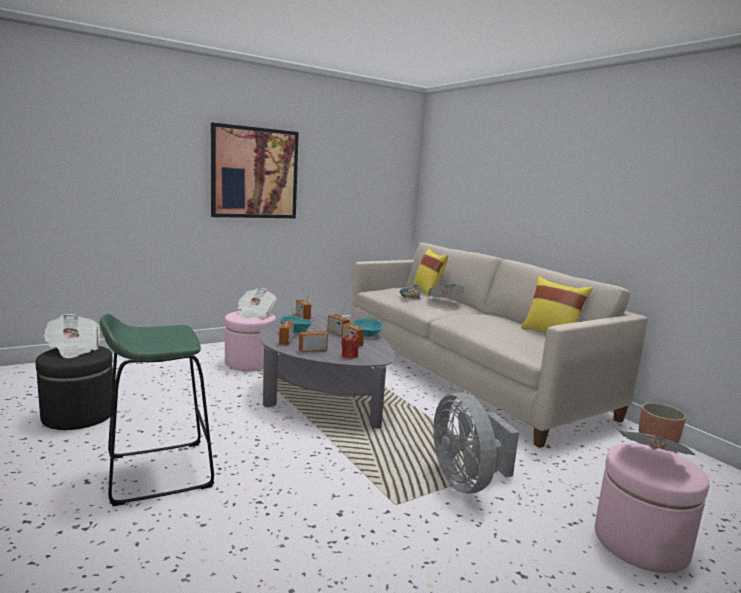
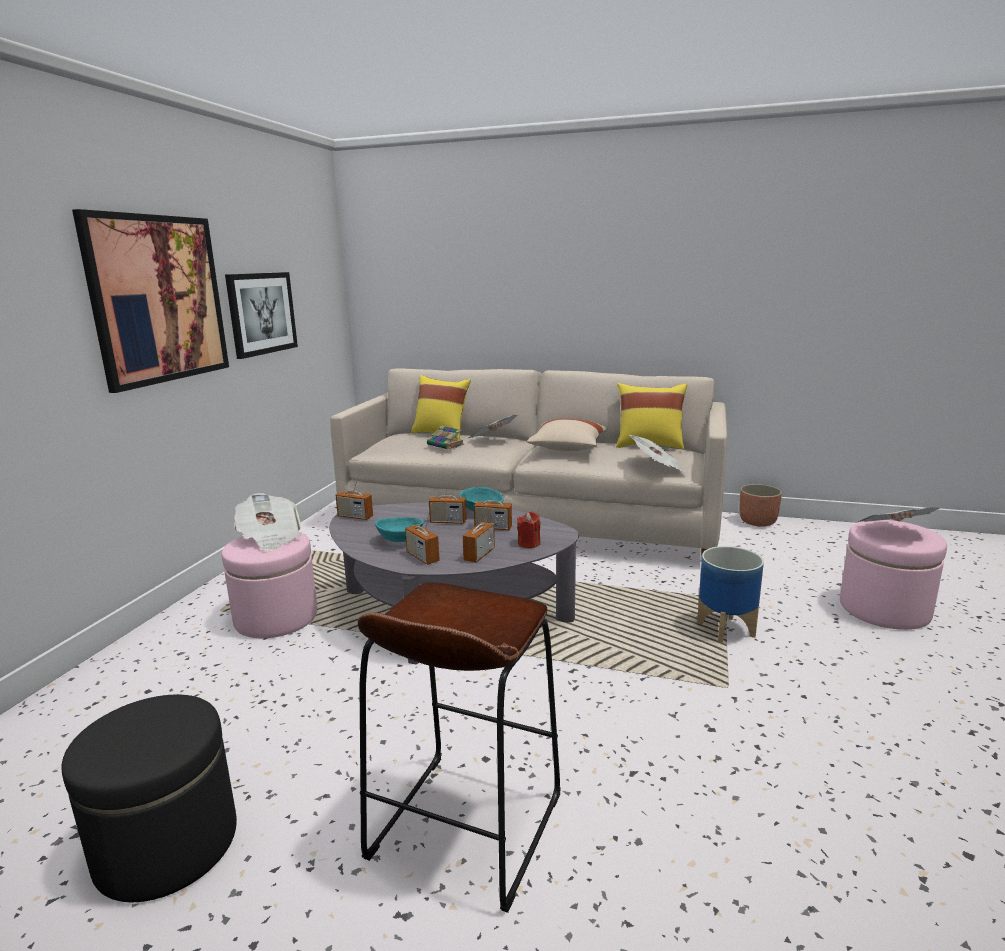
camera: 40 degrees left, 5 degrees up
(73, 349) = (124, 728): newspaper -> newspaper (658, 468)
(159, 471) = (465, 826): green stool -> brown stool
(333, 191) = (262, 313): none -> picture
(466, 481) = (726, 629): grey fan -> planter
(478, 318) = (567, 449): none -> beige pillow

